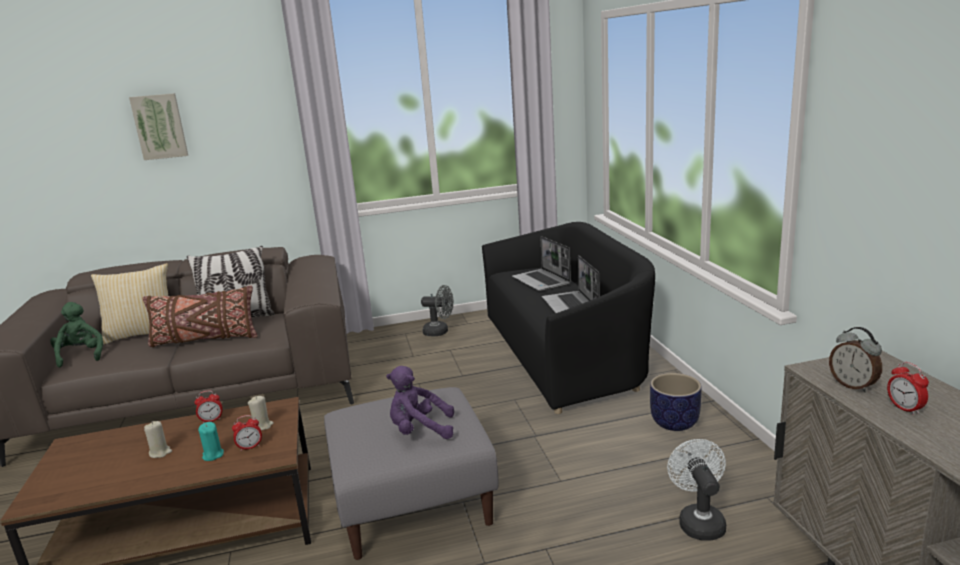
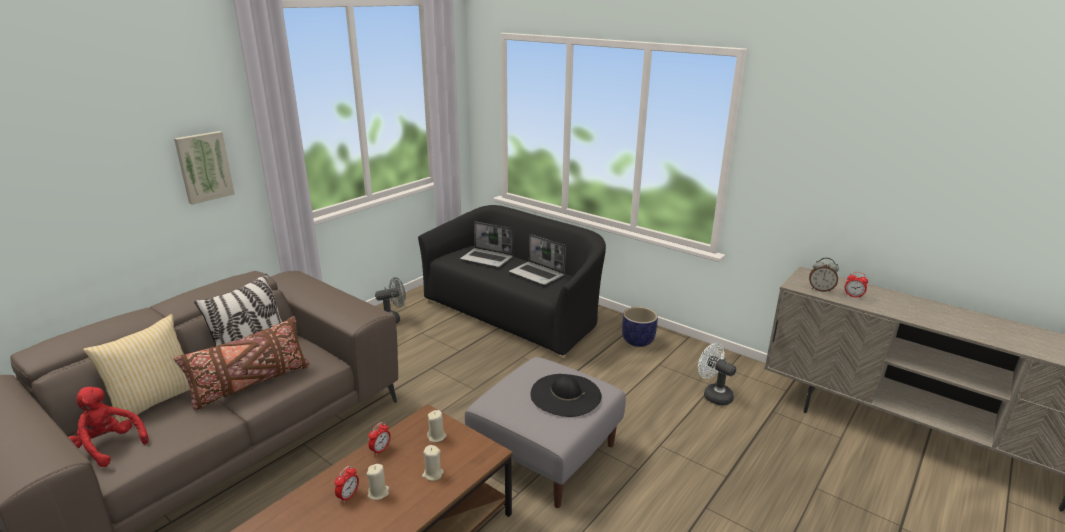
camera: 40 degrees left, 5 degrees up
(81, 355) = (109, 446): green plush toy -> red plush toy
(160, 126) = (88, 154): picture -> picture (204, 167)
(213, 455) = (432, 474): turquoise candle -> beige candle
(250, 447) = (455, 455): alarm clock -> alarm clock (348, 496)
(420, 431) = (565, 395): purple plush toy -> black hat

